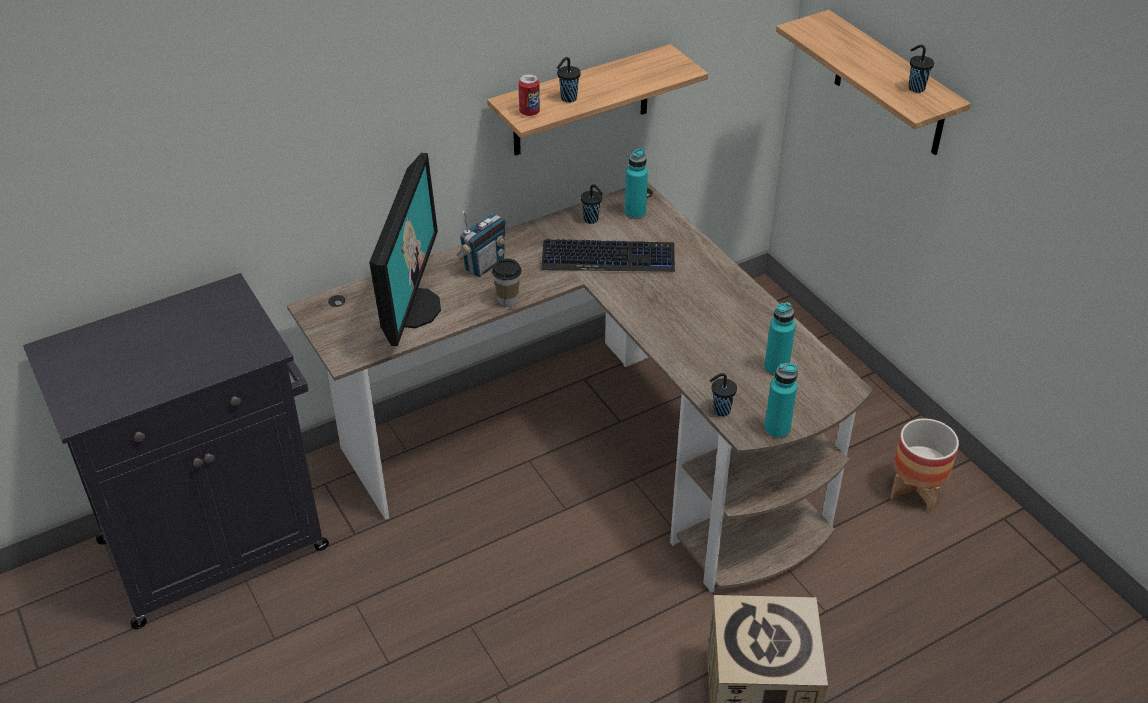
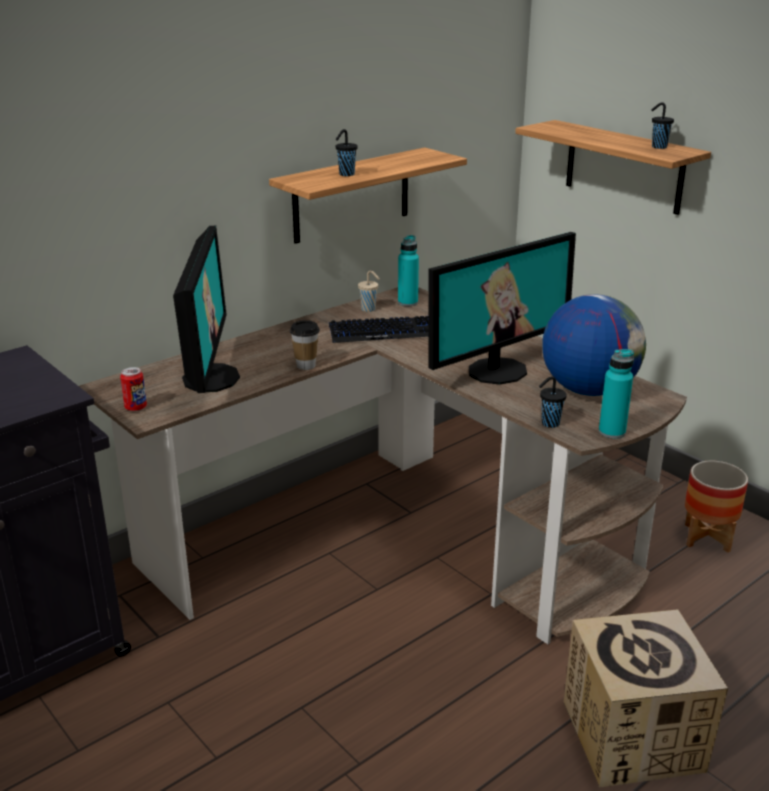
camera: 10 degrees left, 15 degrees down
(484, 265) = (275, 344): radio -> none
(529, 112) = (313, 182): can -> can (135, 408)
(592, 220) = (369, 309): black cup -> beige cup
(694, 329) = (496, 370): none -> monitor
(776, 368) = (588, 390): turquoise bottle -> globe

